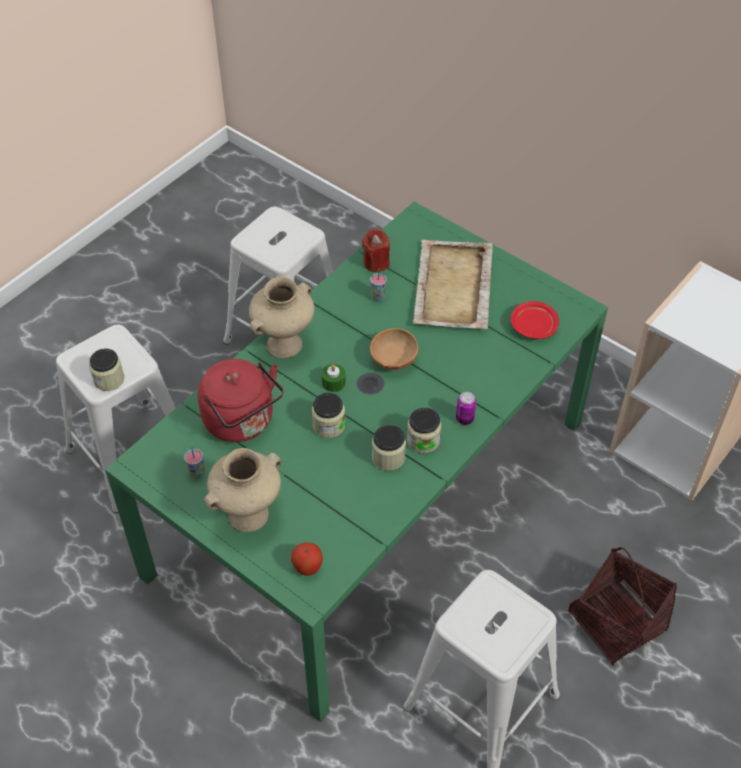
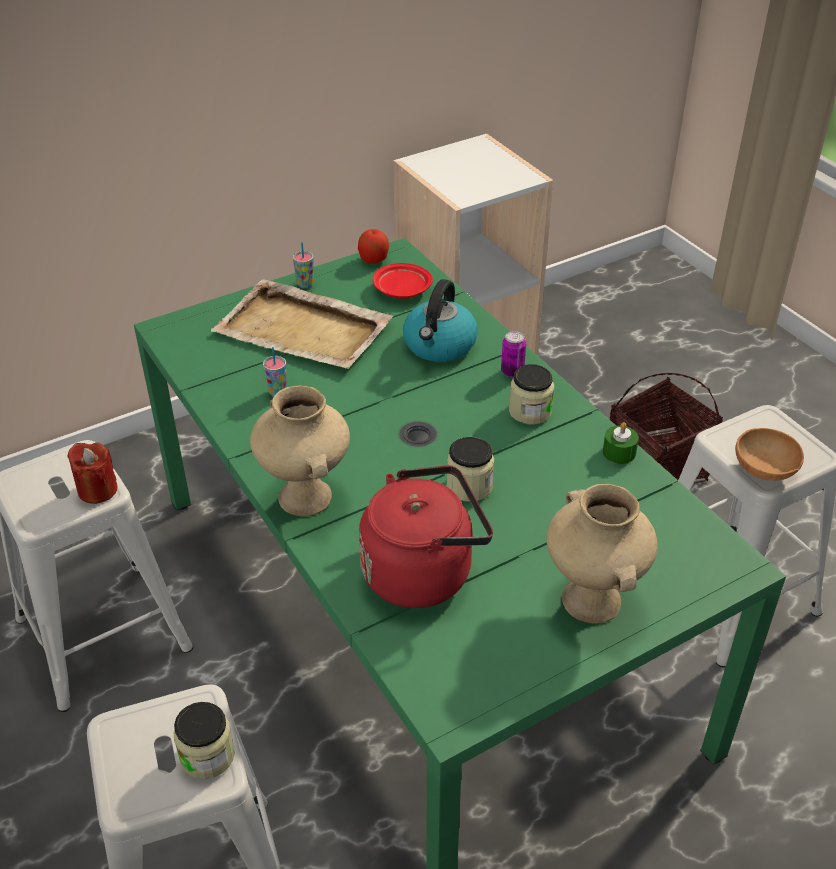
camera: 70 degrees left, 10 degrees down
(197, 473) = (496, 643): cup -> cup (305, 284)
(307, 566) = (692, 558): apple -> apple (373, 260)
(333, 382) = (399, 465): green candle -> green candle (619, 452)
(376, 263) = (216, 379): red candle -> red candle (97, 490)
(388, 457) = (544, 446): jar -> none
(392, 360) = (391, 405): brown bowl -> brown bowl (764, 471)
(474, 368) = (439, 345): none -> kettle

